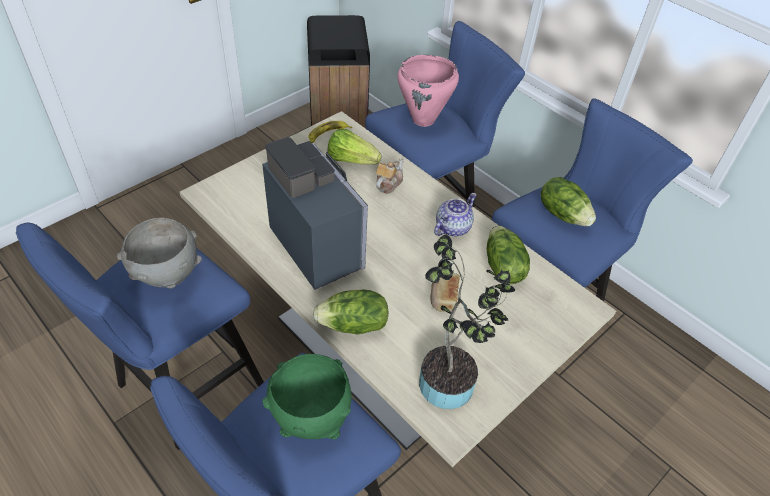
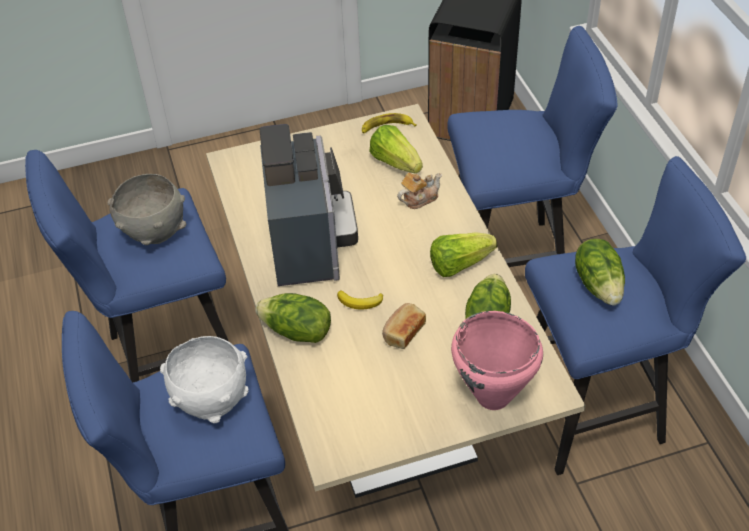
camera: 30 degrees right, 0 degrees up
(311, 416) = (211, 400): green bowl -> white bowl
(392, 282) = (360, 302): none -> banana
(423, 120) = (505, 135): pink cooking pot -> pink cooking pot (493, 397)
(451, 379) = (359, 413): potted plant -> none
(452, 227) = (459, 264): teapot -> lettuce

